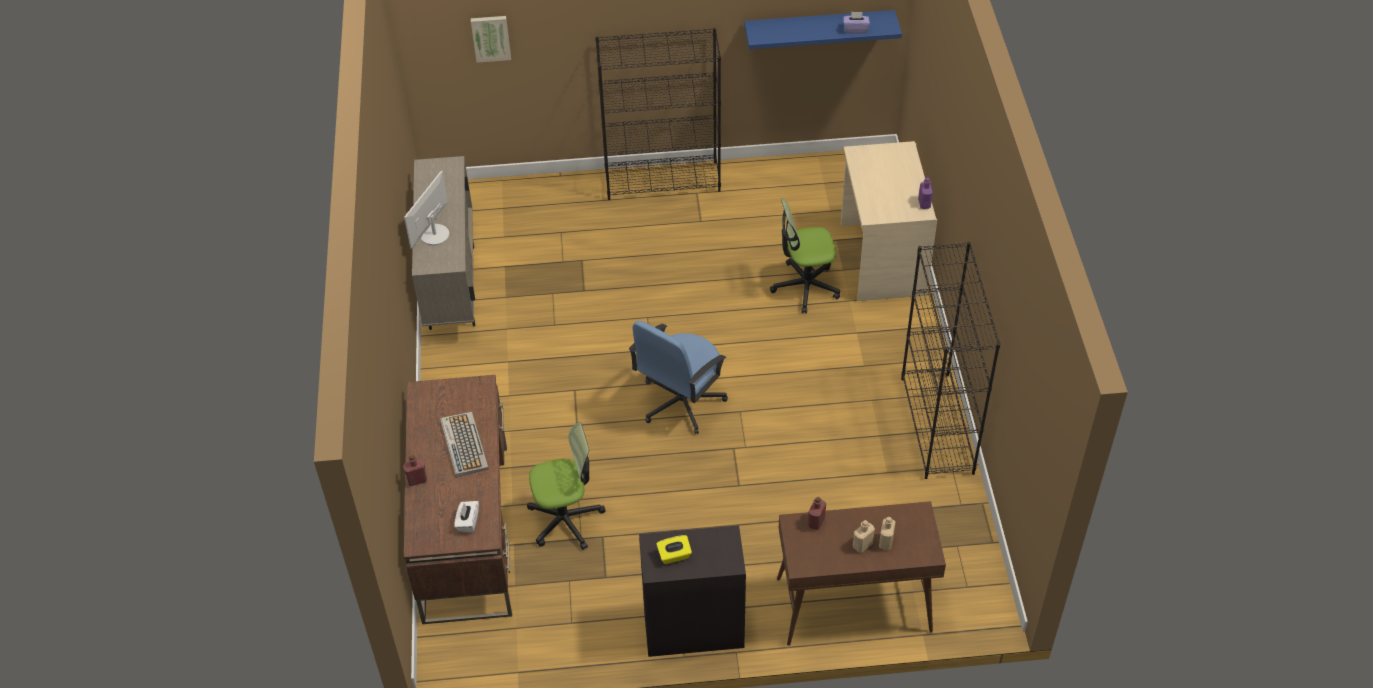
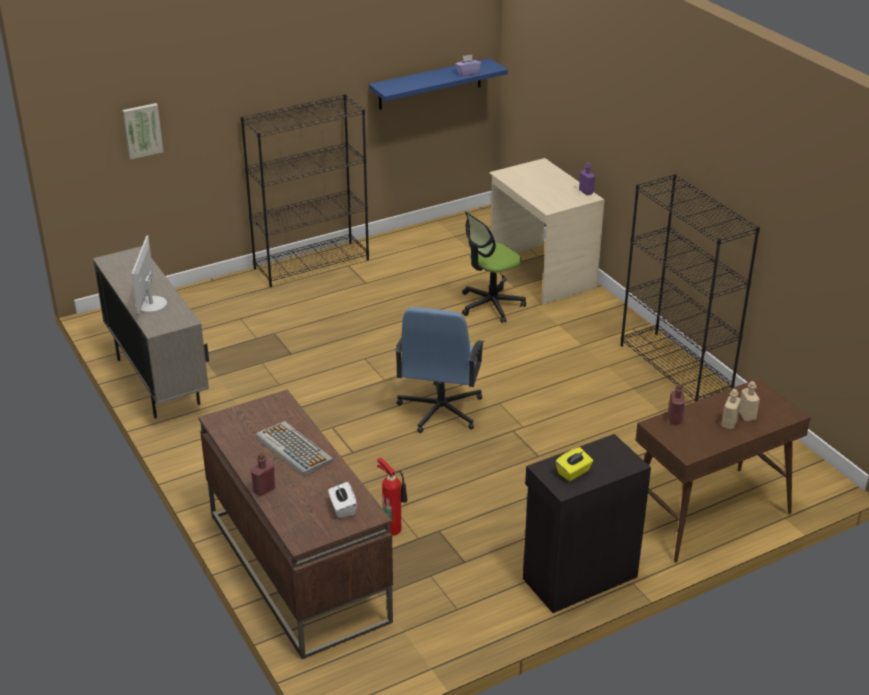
camera: 25 degrees left, 15 degrees down
(565, 519) = (392, 528): office chair -> fire extinguisher

